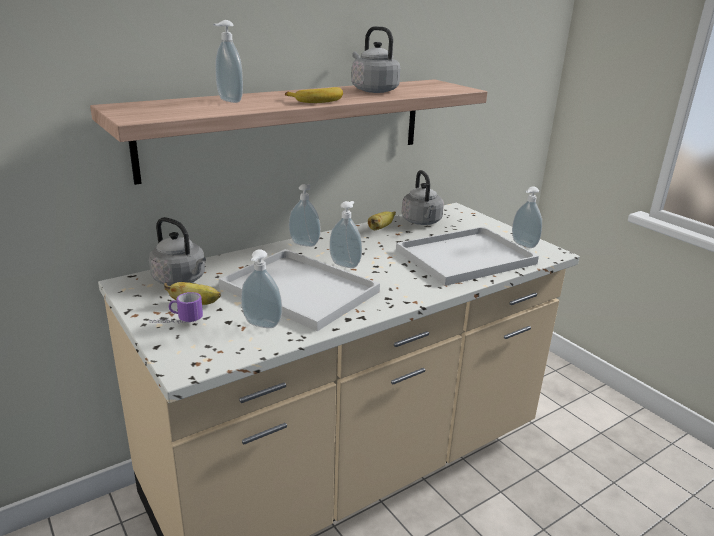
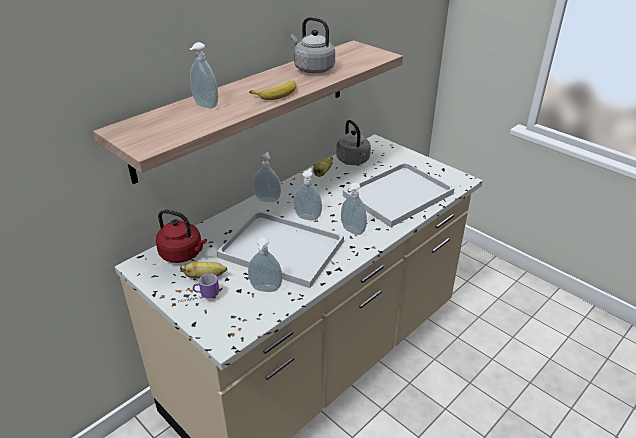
camera: 10 degrees left, 10 degrees up
(181, 280) = (183, 254): grey kettle -> red kettle
(523, 245) = (438, 175): soap dispenser -> soap dispenser (352, 231)

